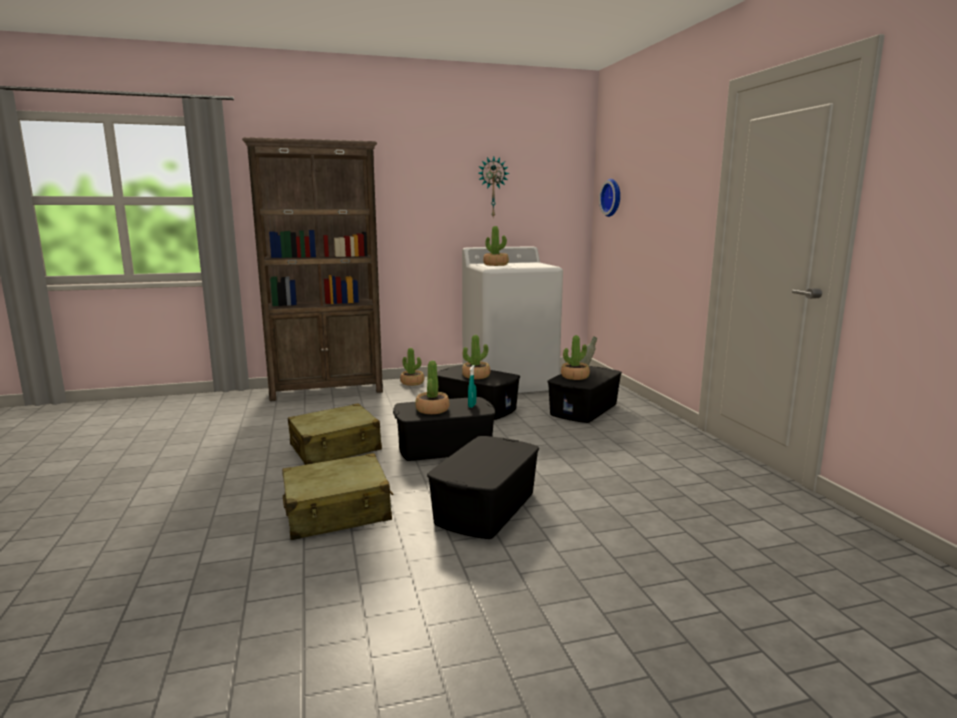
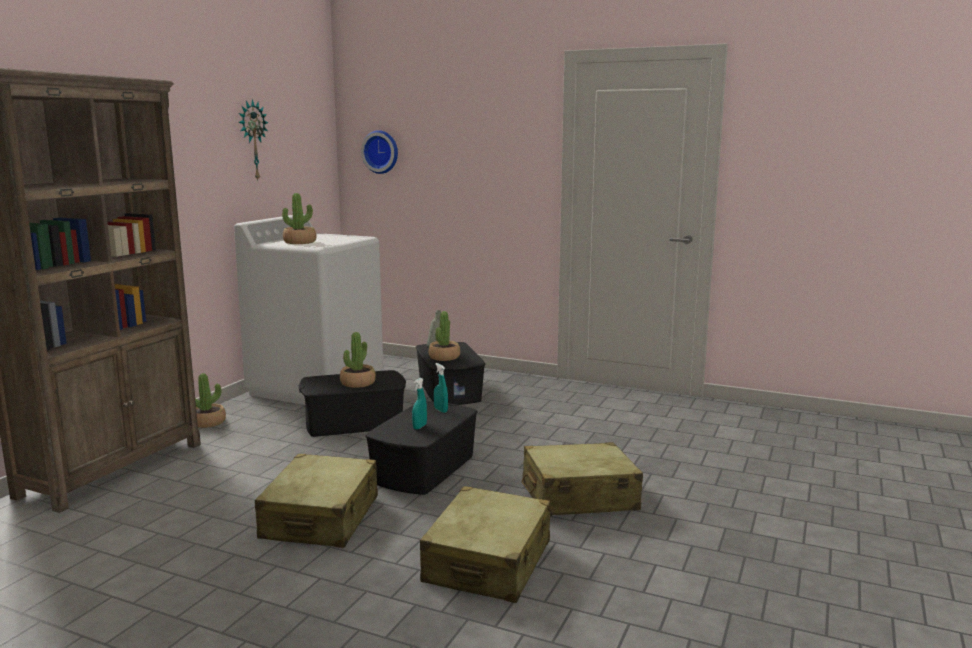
camera: 50 degrees left, 0 degrees up
(432, 410) = (419, 427): potted plant -> turquoise spray bottle
(485, 508) = (578, 497): black storage box -> beige suitcase

